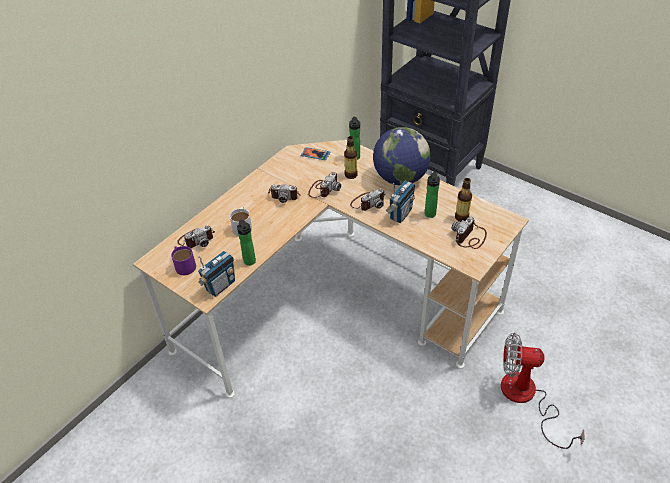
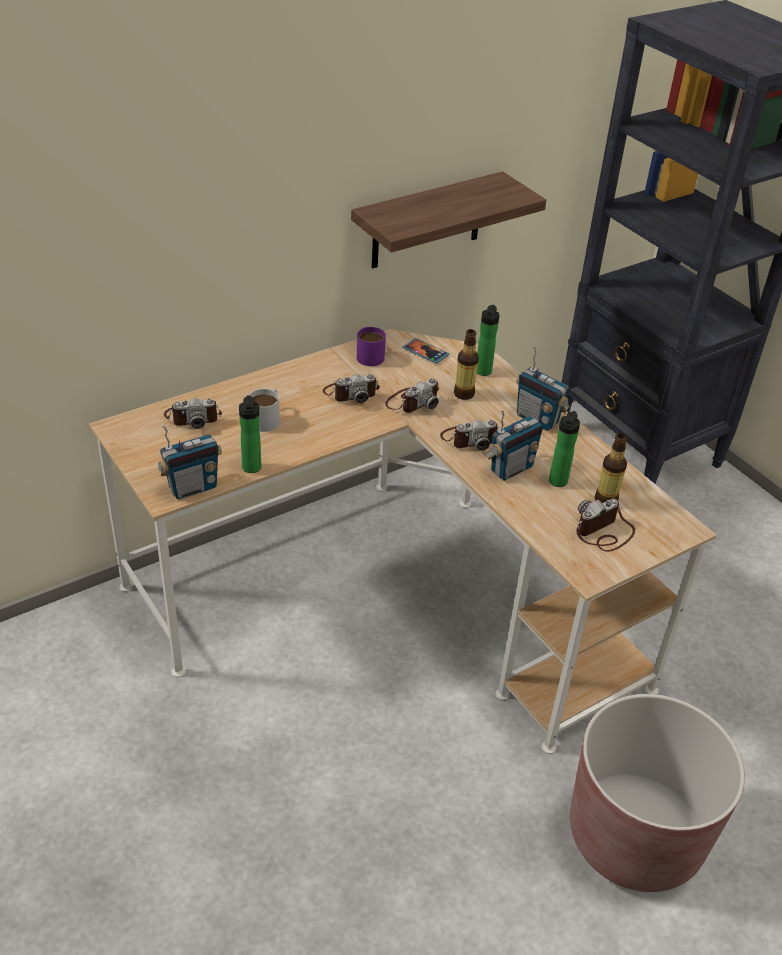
camera: 15 degrees right, 5 degrees down
(184, 264) = (157, 445): purple mug -> purple mug (369, 354)
(284, 194) = (351, 393): camera -> camera turned 45 degrees counterclockwise
(295, 74) = (427, 221): none -> shelf
(400, 178) = (537, 419): globe -> radio
(526, 398) = (635, 836): fan -> brown planter

